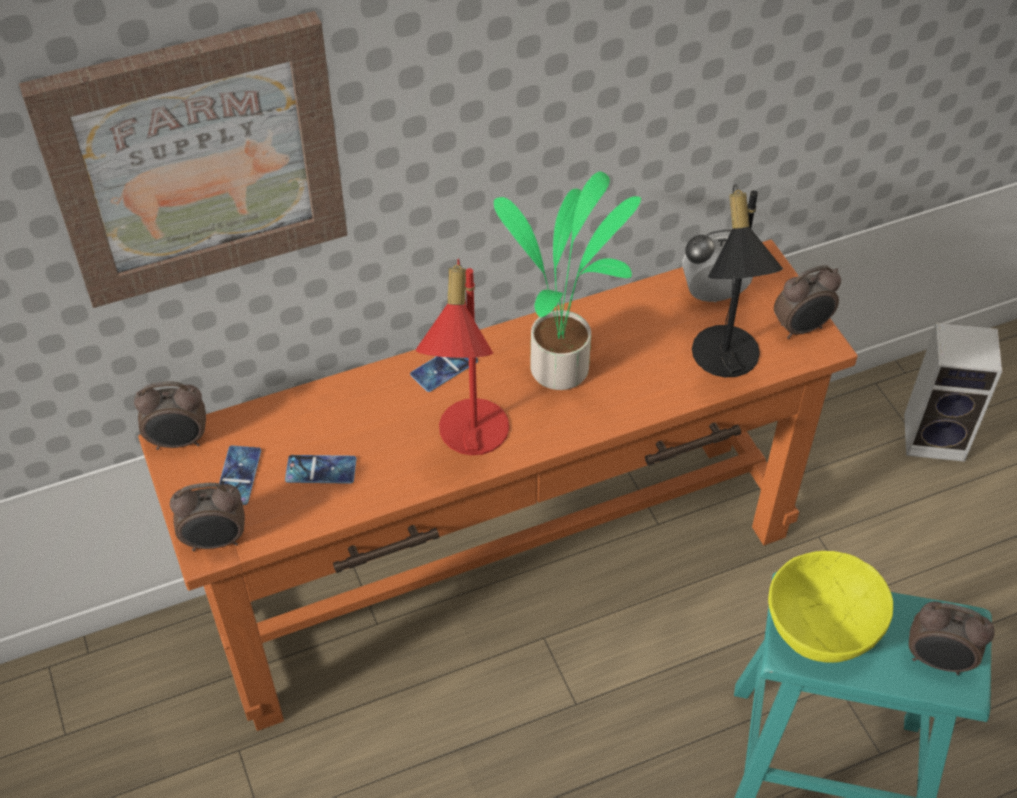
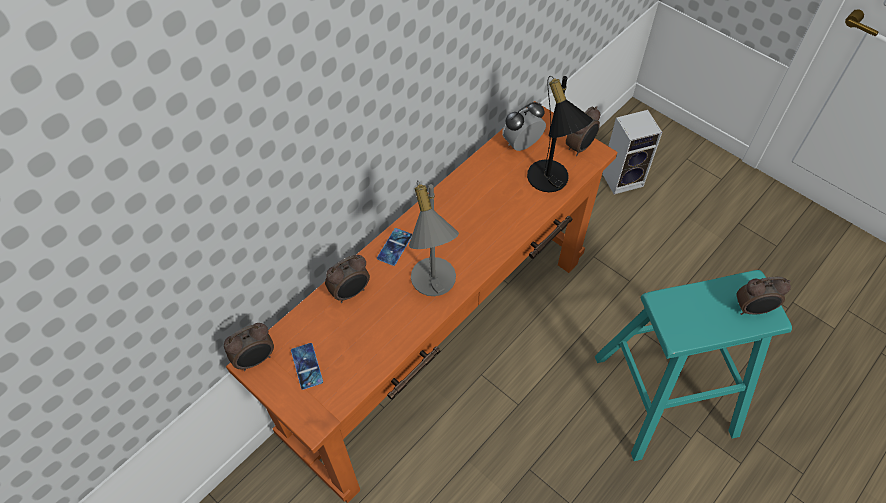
camera: 25 degrees left, 5 degrees up
(195, 160) = (231, 177): picture -> none
(216, 541) = (317, 415): alarm clock -> alarm clock (350, 293)
(321, 470) = (356, 341): phone -> none
(468, 438) = (433, 285): red table lamp -> grey table lamp
(564, 369) = (465, 221): potted plant -> none
(821, 624) = (684, 314): yellow bowl -> none

